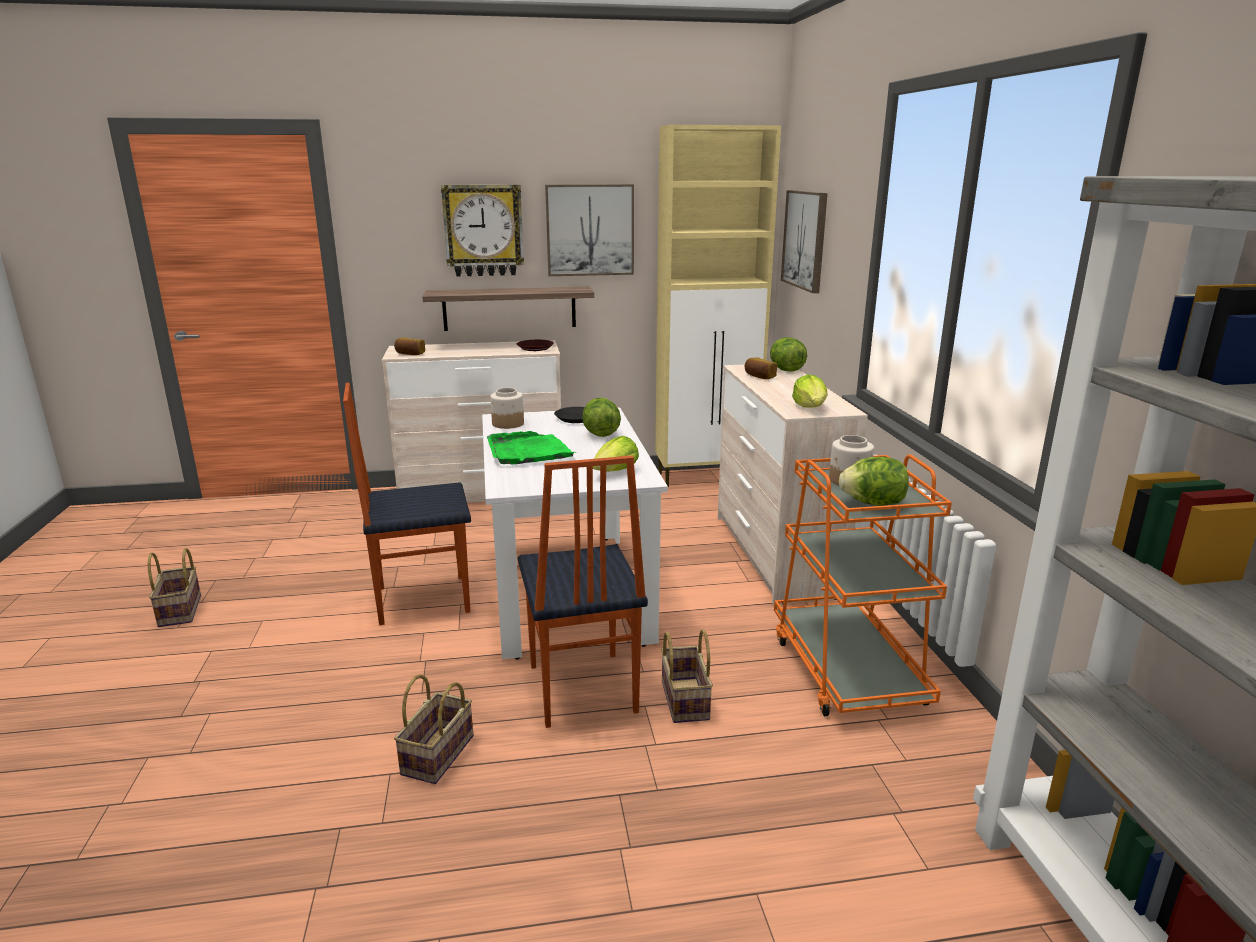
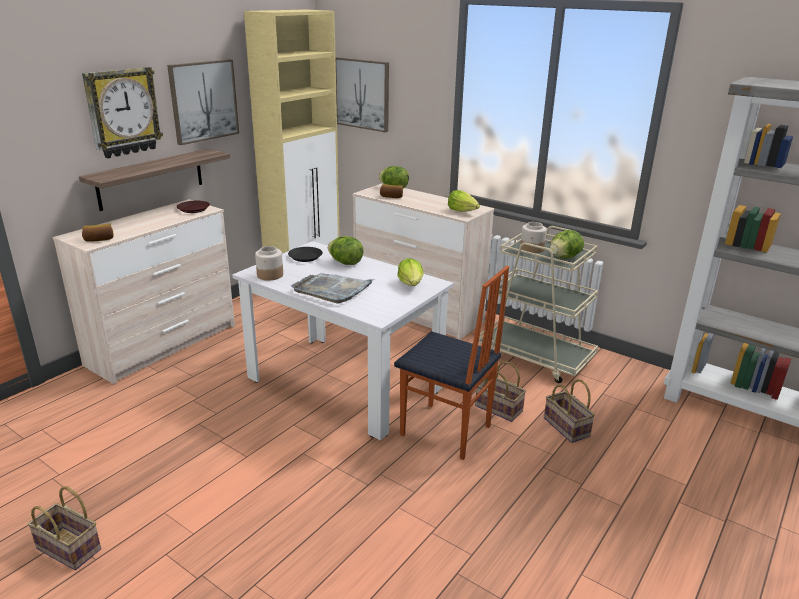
camera: 45 degrees left, 5 degrees up
(422, 599) = (261, 435): chair -> none
(438, 756) = (439, 508): basket -> basket (568, 427)
(528, 451) = (332, 289): green tray -> grey tray
(847, 670) = (535, 357): orange cart -> beige cart

